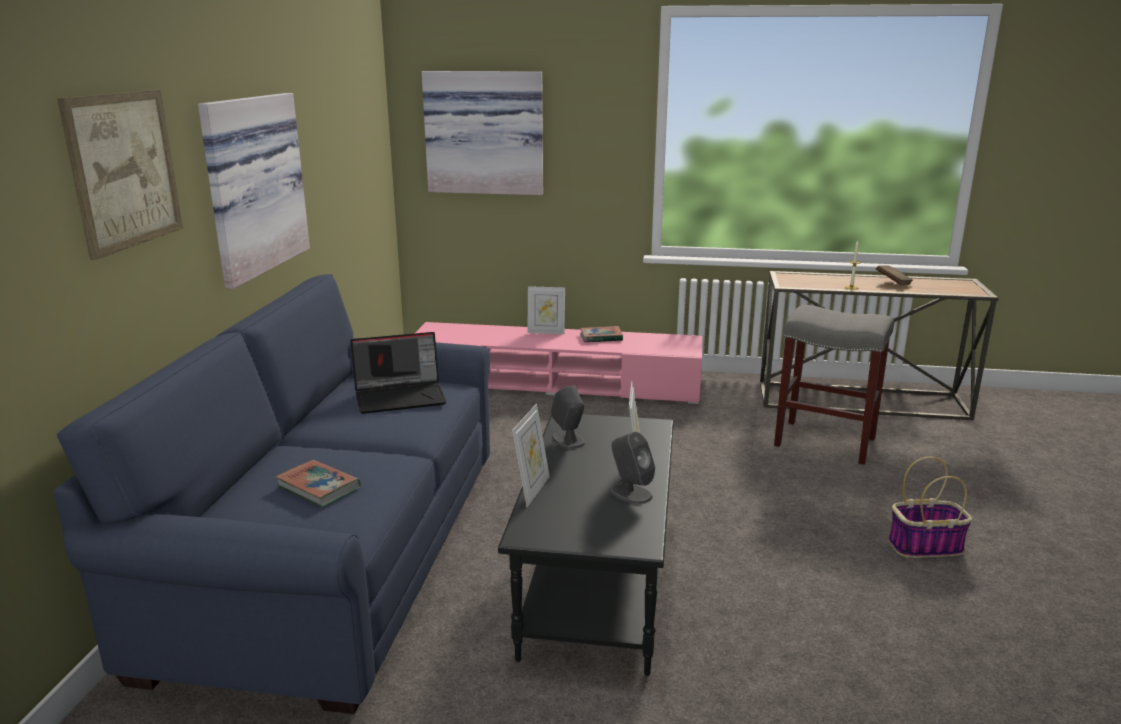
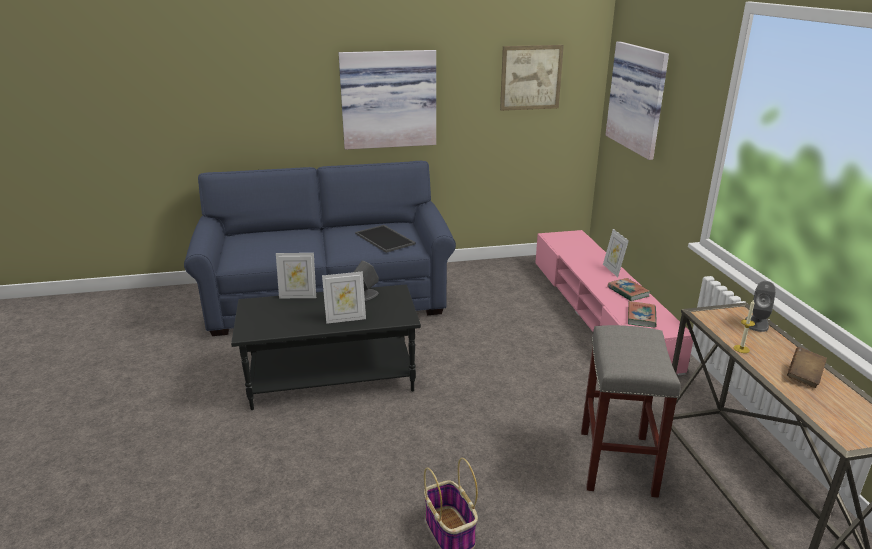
camera: 70 degrees right, 5 degrees up
(124, 170) = (278, 79): picture -> picture (531, 77)
(318, 487) = (271, 246): book -> book (641, 317)
(401, 396) = (386, 239): laptop -> tray
(630, 493) = (304, 323): grey speaker -> grey speaker (756, 323)

